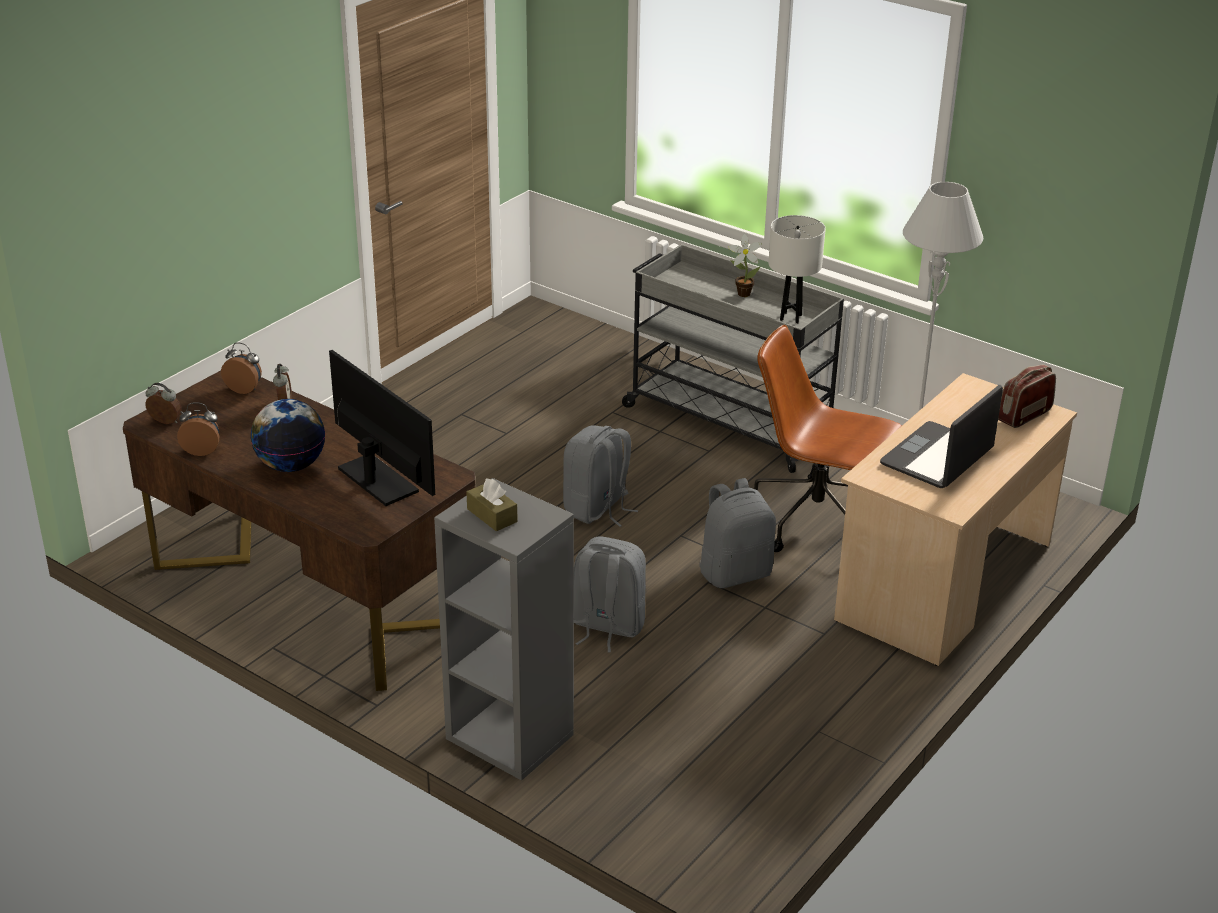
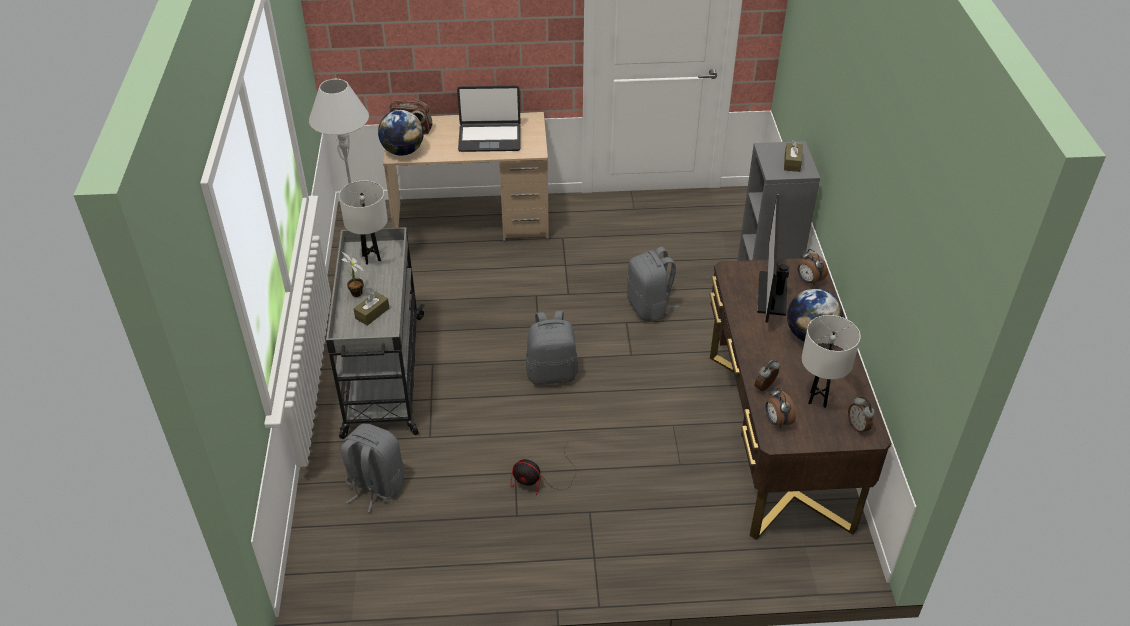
camera: 130 degrees left, 10 degrees up
(202, 450) = (853, 384): alarm clock -> alarm clock (808, 280)
(225, 422) = (818, 399): none -> white table lamp
(478, 441) = (540, 480): none -> fan
(702, 291) = (372, 313): none -> brown tissue box
(735, 573) = (548, 289): grey backpack -> grey backpack (374, 486)
(817, 522) = (464, 283): brown office chair -> none
(975, 392) = (403, 151): none -> globe

